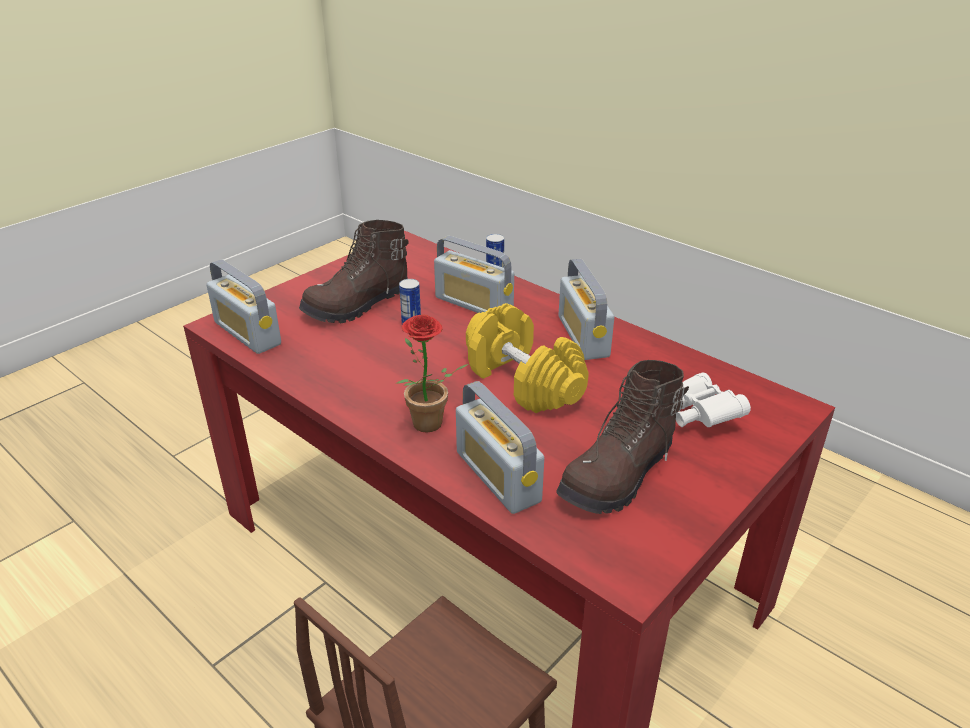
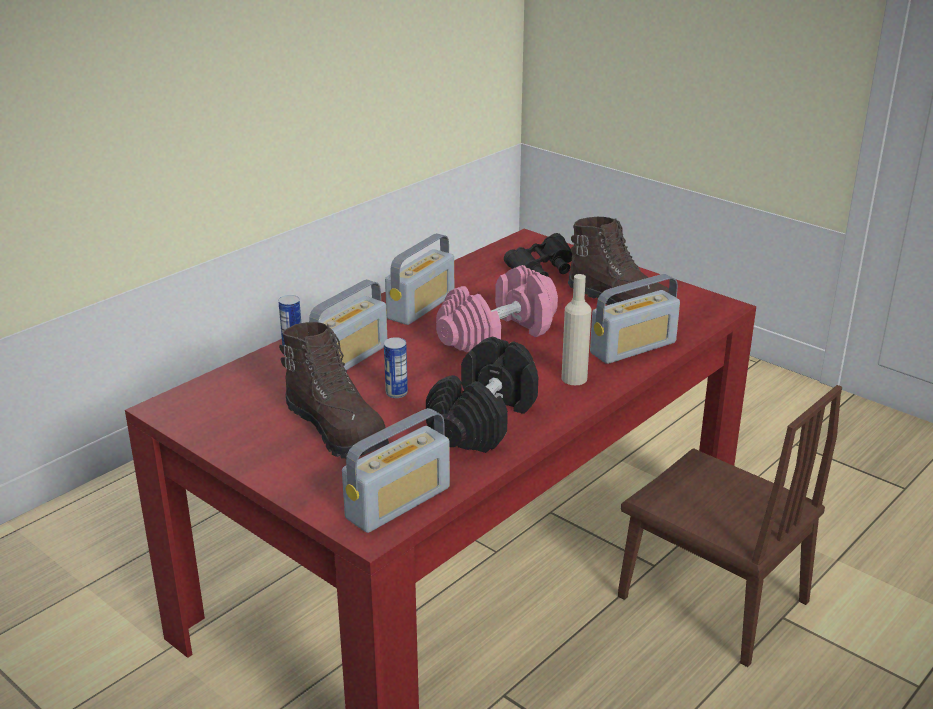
camera: 90 degrees left, 5 degrees down
(355, 371) = (483, 421): none -> black dumbbell
(427, 427) = (574, 378): potted plant -> beige bottle
(522, 381) = (497, 336): yellow dumbbell -> pink dumbbell
(583, 336) = (421, 307): radio -> radio turned 45 degrees counterclockwise
(697, 415) = (541, 272): white binoculars -> black binoculars

